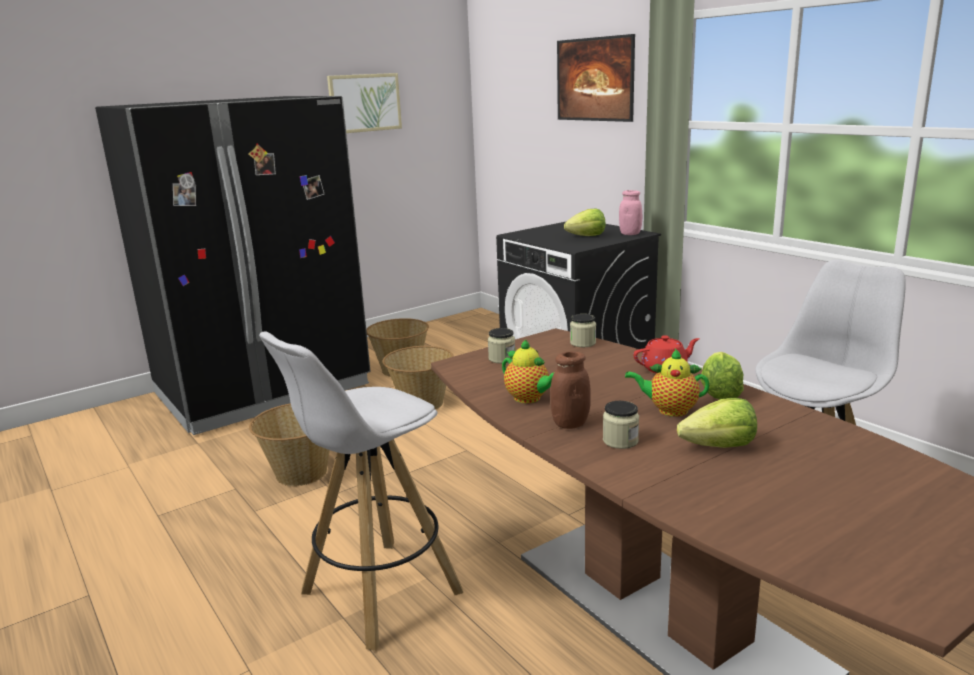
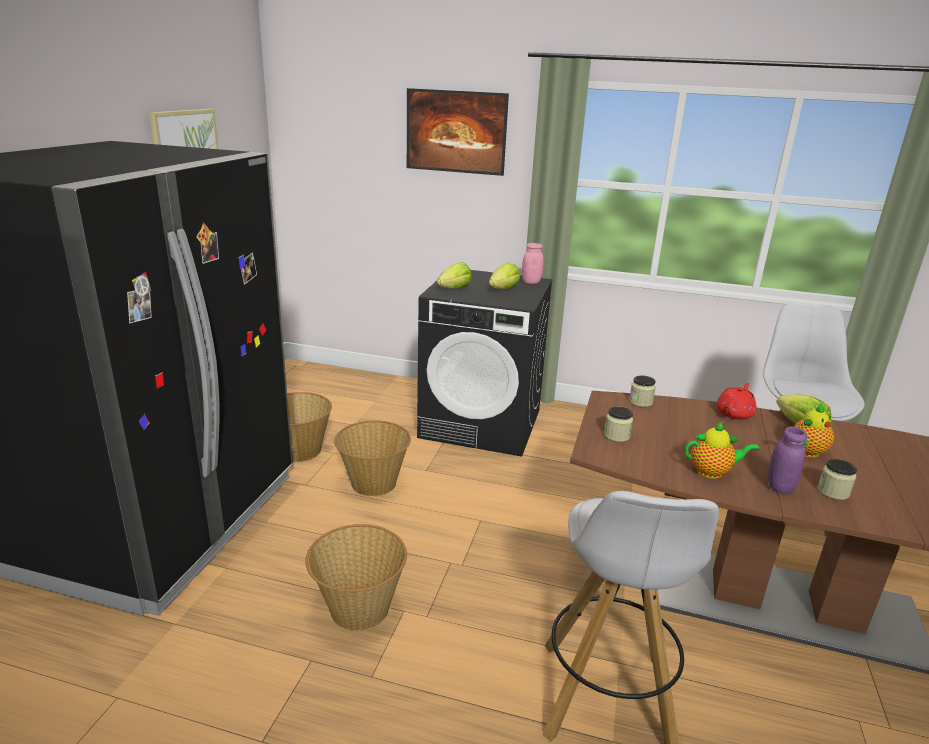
camera: 40 degrees left, 5 degrees up
(570, 423) = (779, 487): brown jar -> purple jar
(719, 446) = (882, 474): lettuce -> lettuce (454, 289)

